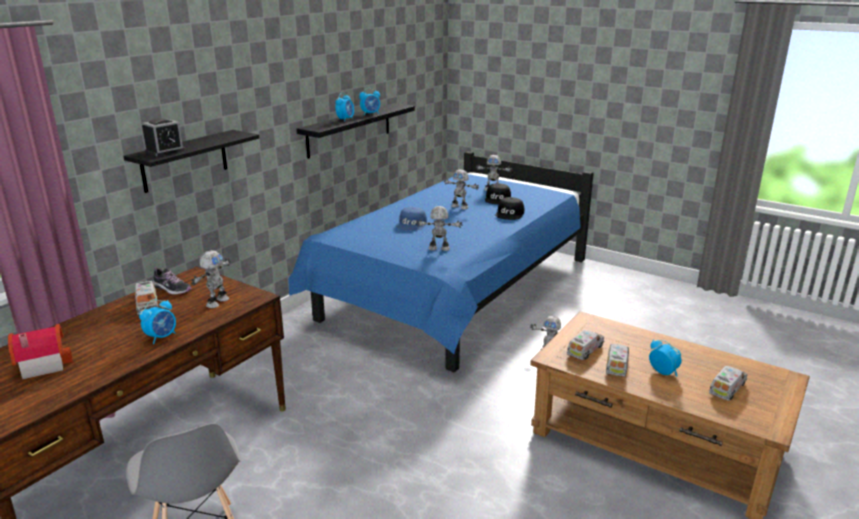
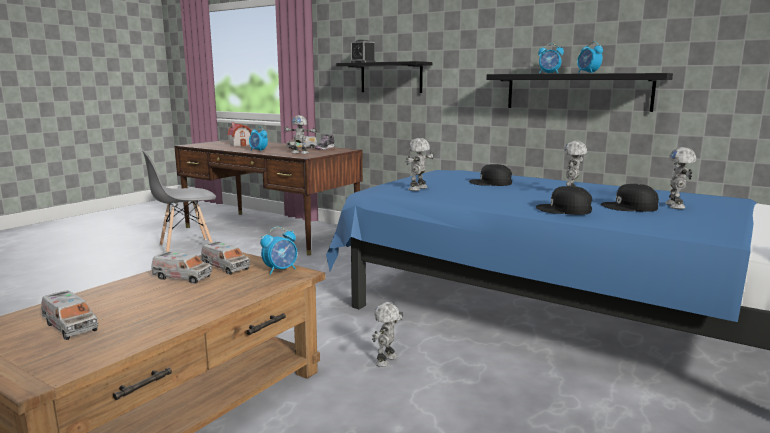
camera: 90 degrees right, 10 degrees down
(412, 224) = (491, 183): blue cap -> black cap
(439, 249) = (419, 189): toy robot -> toy robot turned 150 degrees counterclockwise
(663, 372) = (145, 296): alarm clock -> alarm clock (281, 270)

